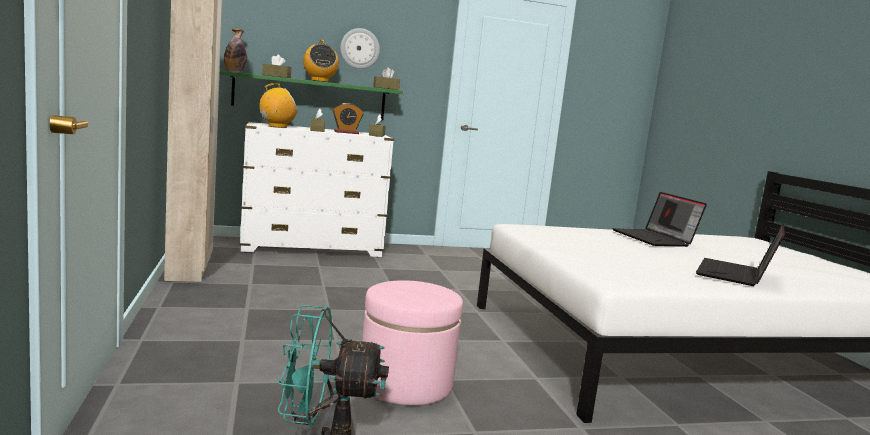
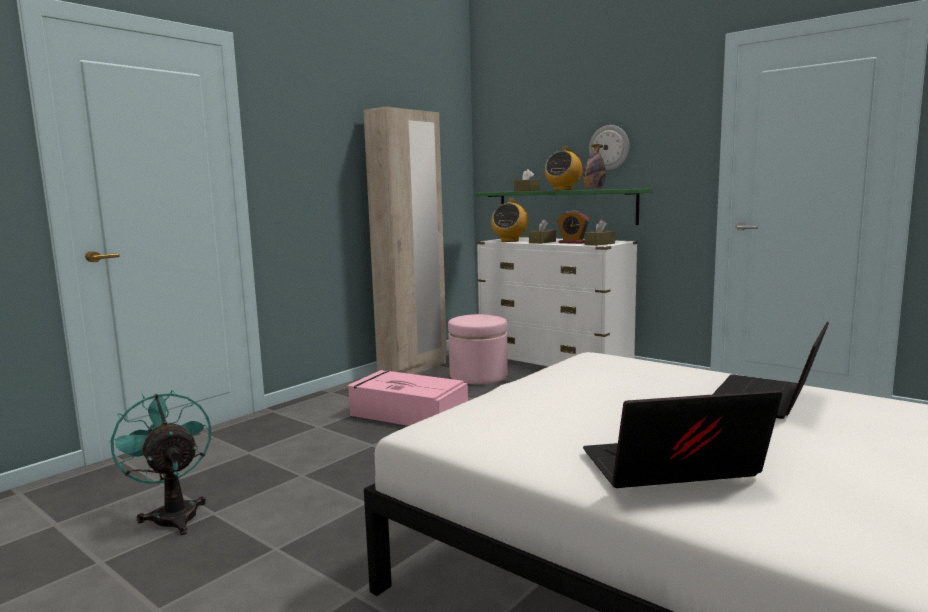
camera: 55 degrees right, 0 degrees up
(234, 72) = (494, 191): bottle -> bottle (593, 189)
(277, 127) = (509, 241): radio -> radio turned 90 degrees clockwise
(295, 308) = (407, 413): none -> pink storage box
(386, 88) = (626, 188): brown tissue box -> none
(405, 384) = (330, 493): pink ottoman -> pink ottoman (478, 376)

